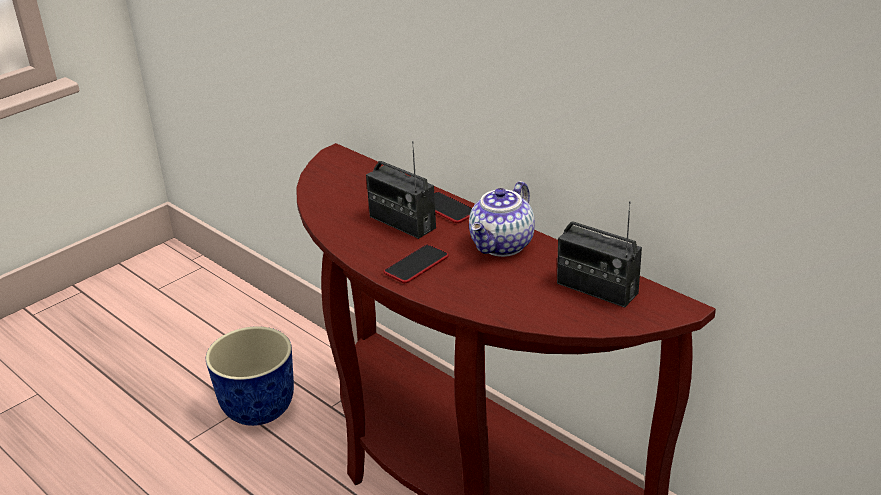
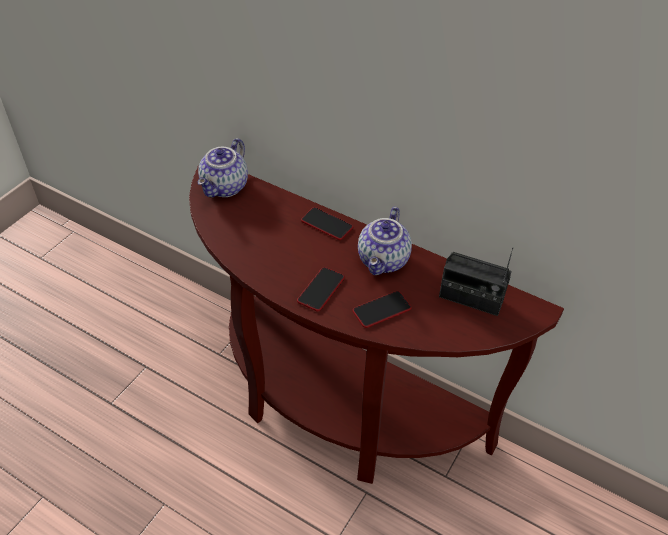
camera: 15 degrees left, 15 degrees up
(258, 409) = (160, 364): planter -> none
(344, 169) = (225, 187): none -> teapot
(402, 222) = (294, 243): radio -> none
(481, 289) = (381, 310): none -> phone

